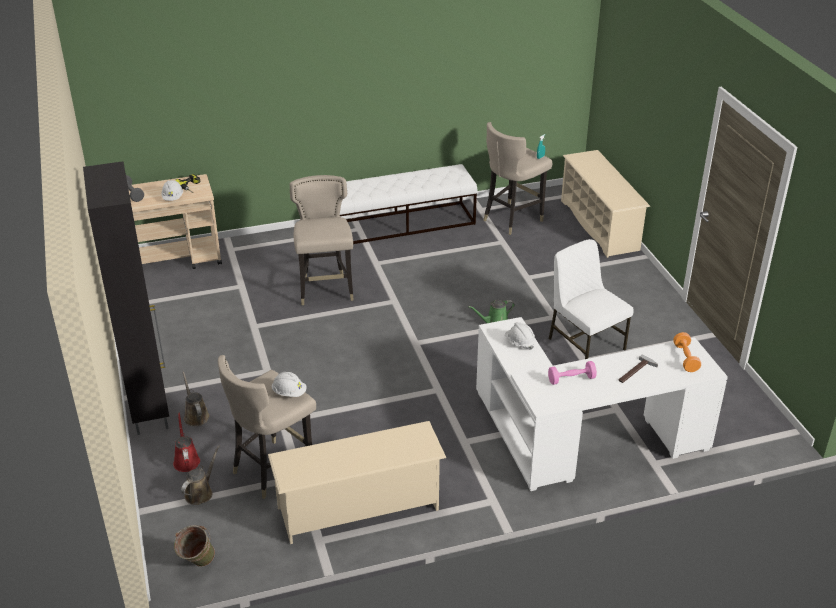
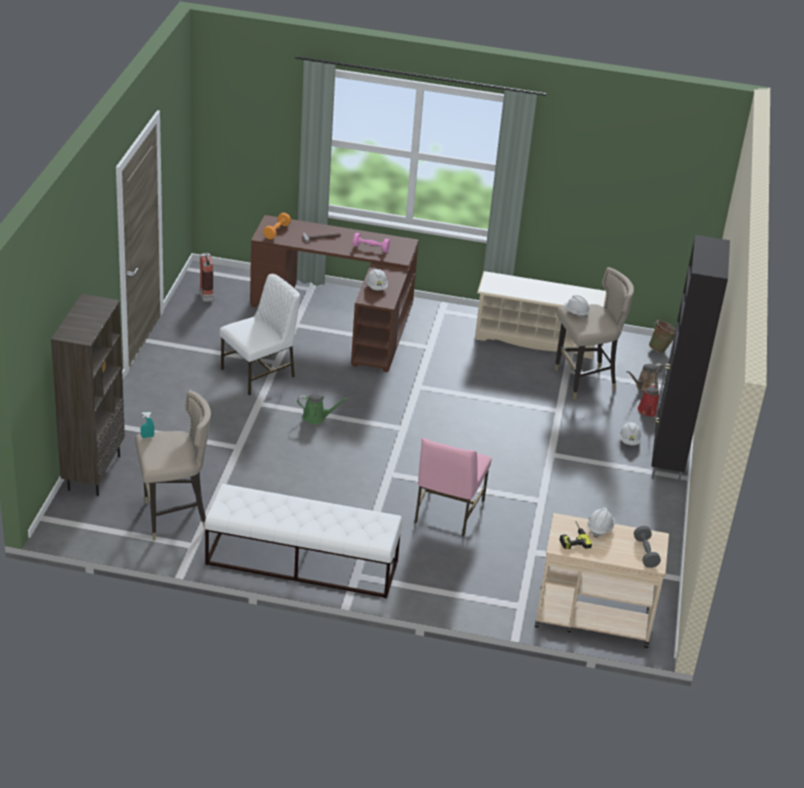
camera: 155 degrees left, 0 degrees up
(195, 416) = (629, 440): brown watering can -> white hard hat
(326, 290) = (447, 512): beige stool -> pink chair
(581, 440) = (344, 317): white desk -> brown desk
(585, 343) = (259, 373): white chair -> white chair turned 120 degrees counterclockwise
(599, 225) = (93, 472): beige shoe rack -> brown bookcase
(737, 406) = (205, 294): none -> fire extinguisher

